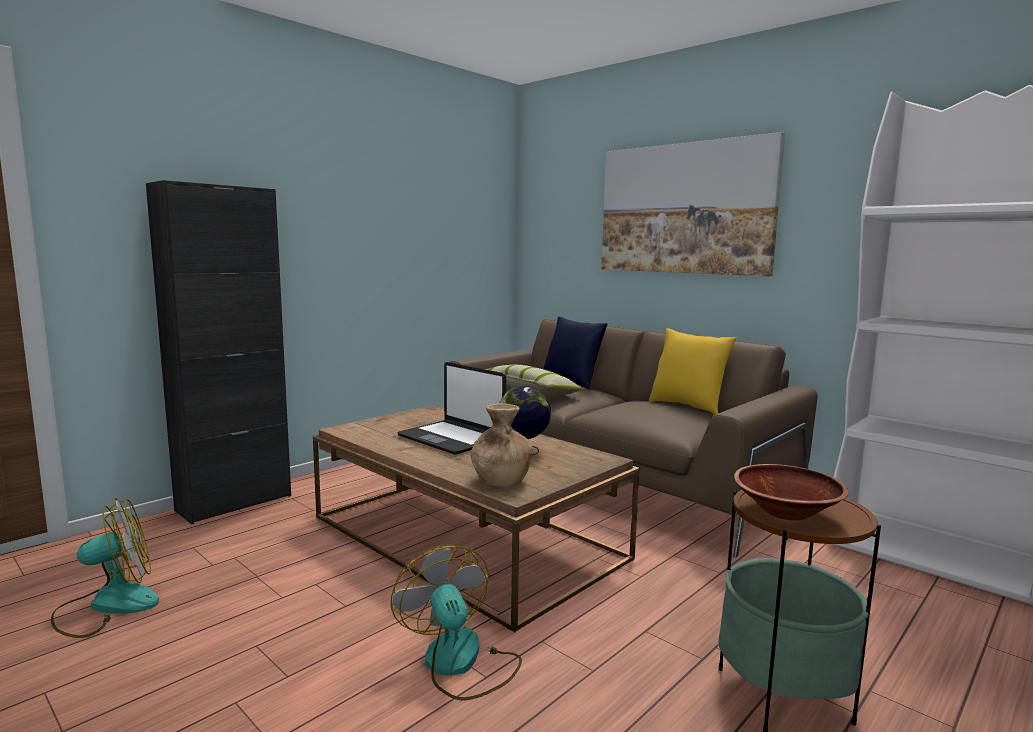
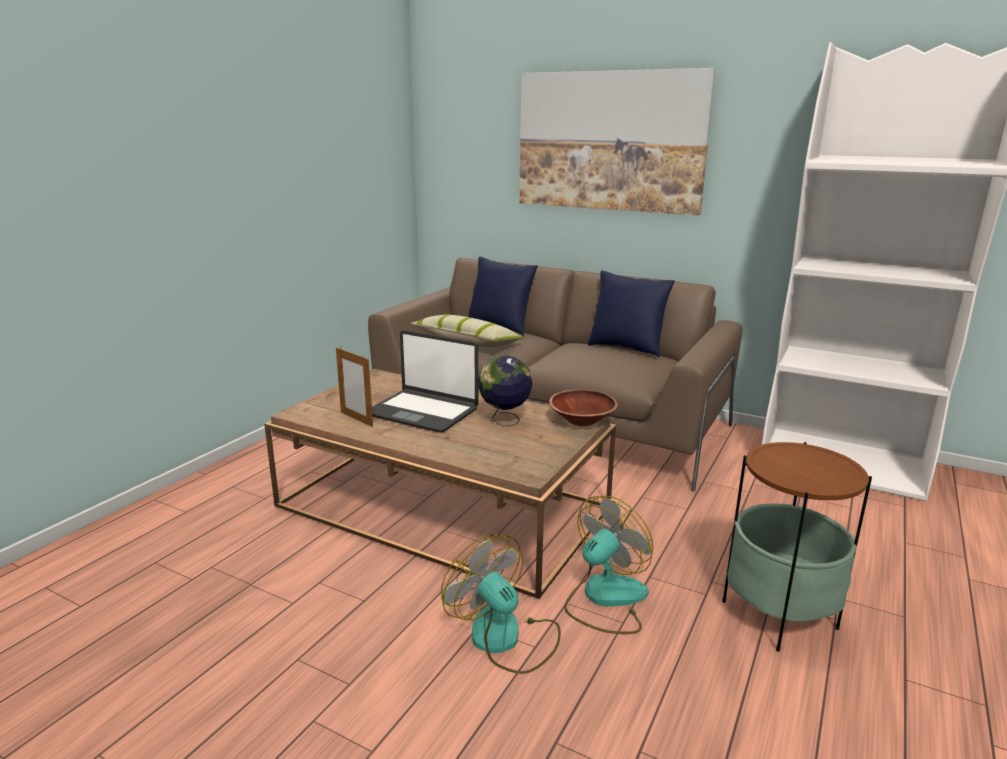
camera: 15 degrees left, 10 degrees up
(108, 605) = (101, 646): fan -> fan (605, 599)
(234, 503) = (169, 501): black cabinet -> none
(388, 438) = (356, 419): none -> picture frame
(501, 481) = (506, 459): brown vase -> none
(687, 406) = (626, 348): yellow pillow -> blue pillow
(786, 512) = (797, 473): brown bowl -> brown bowl (582, 421)

